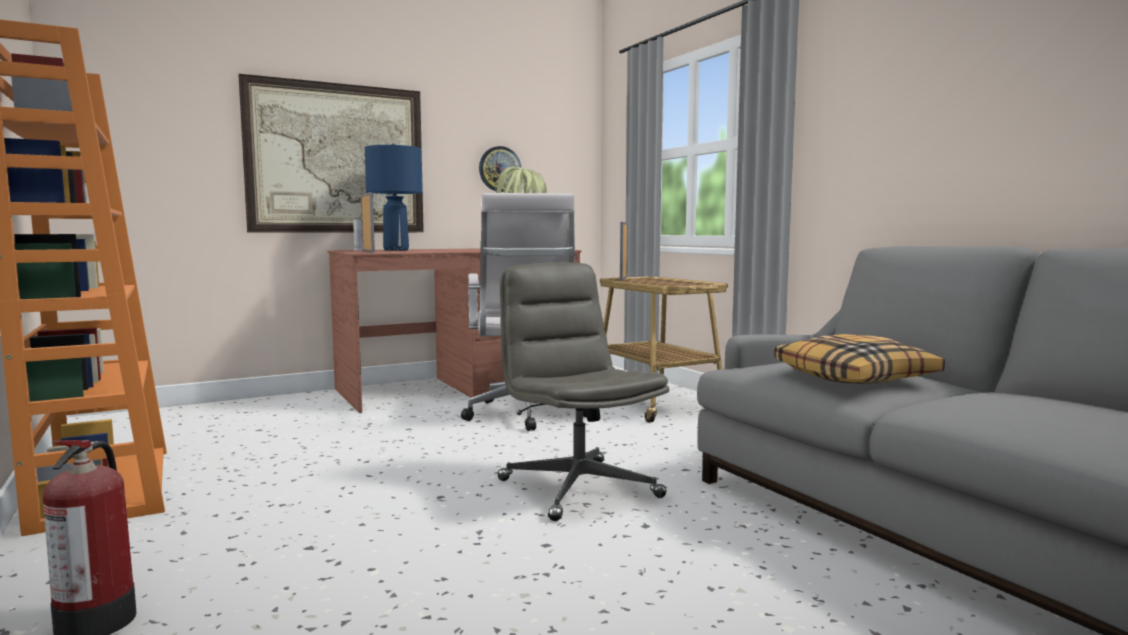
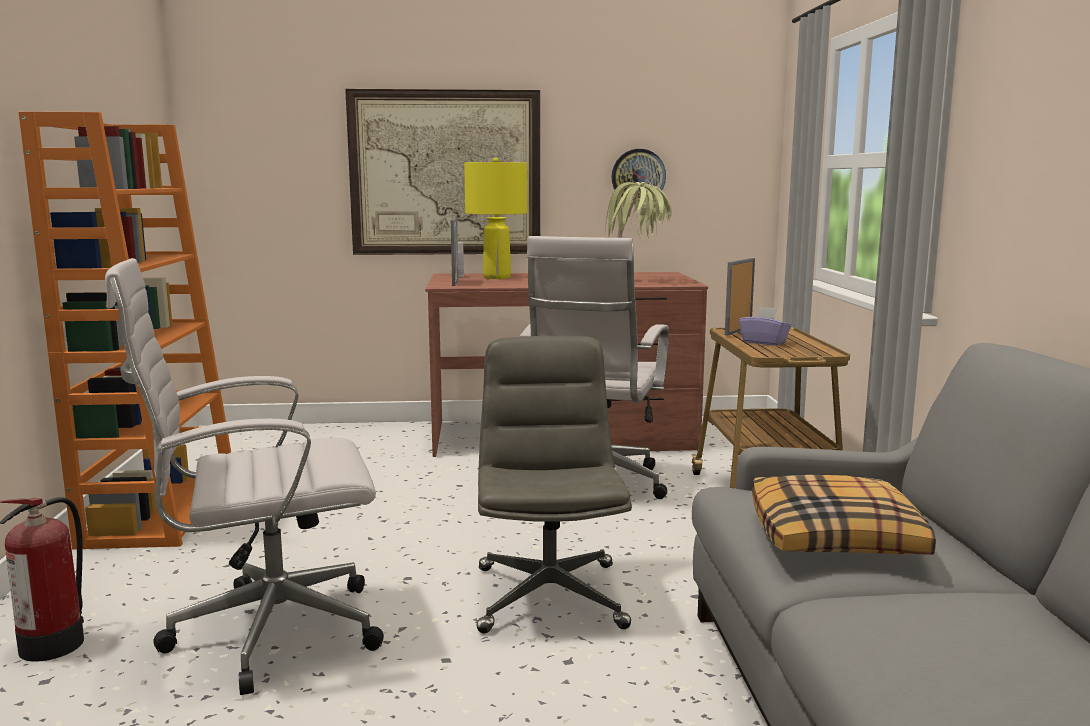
camera: 25 degrees right, 5 degrees up
(349, 561) = (265, 634): none -> white office chair
(396, 250) = (496, 277): blue table lamp -> yellow table lamp
(655, 282) = (764, 342): none -> purple tissue box

